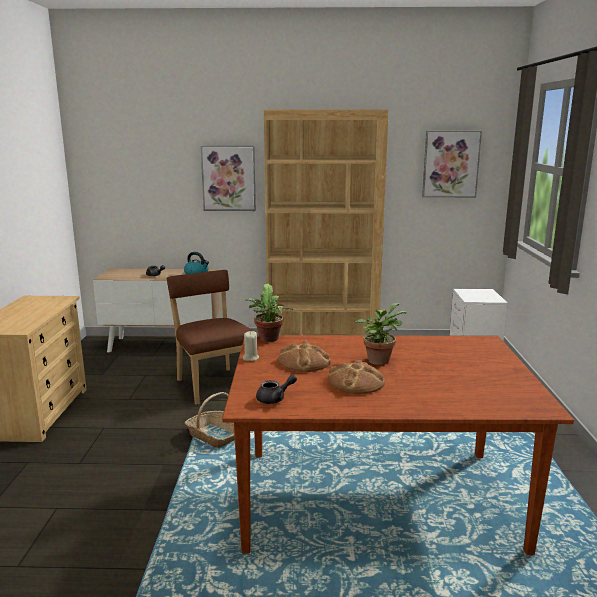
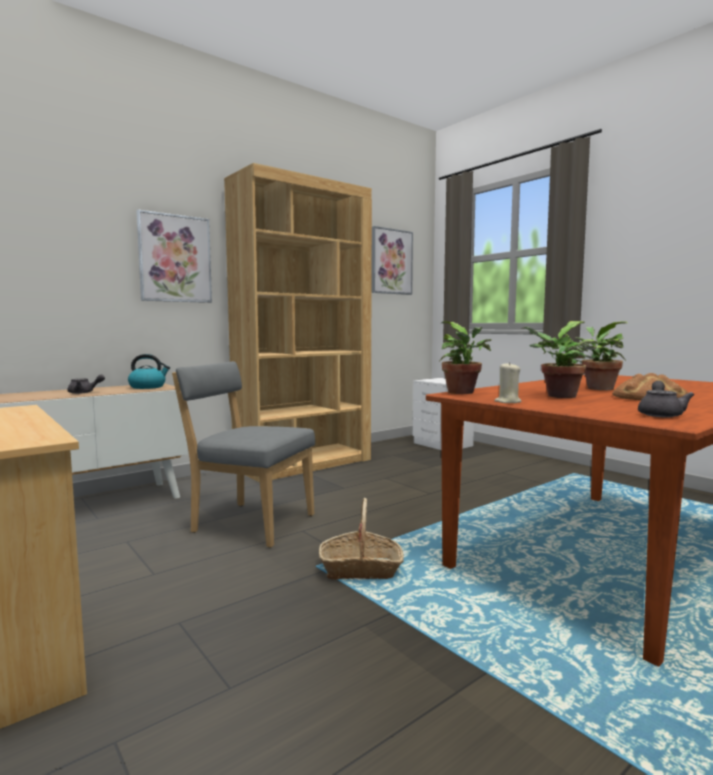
camera: 40 degrees left, 10 degrees down
(213, 384) = (249, 523): brown chair -> grey chair
(304, 361) = (558, 396): bread -> potted plant

